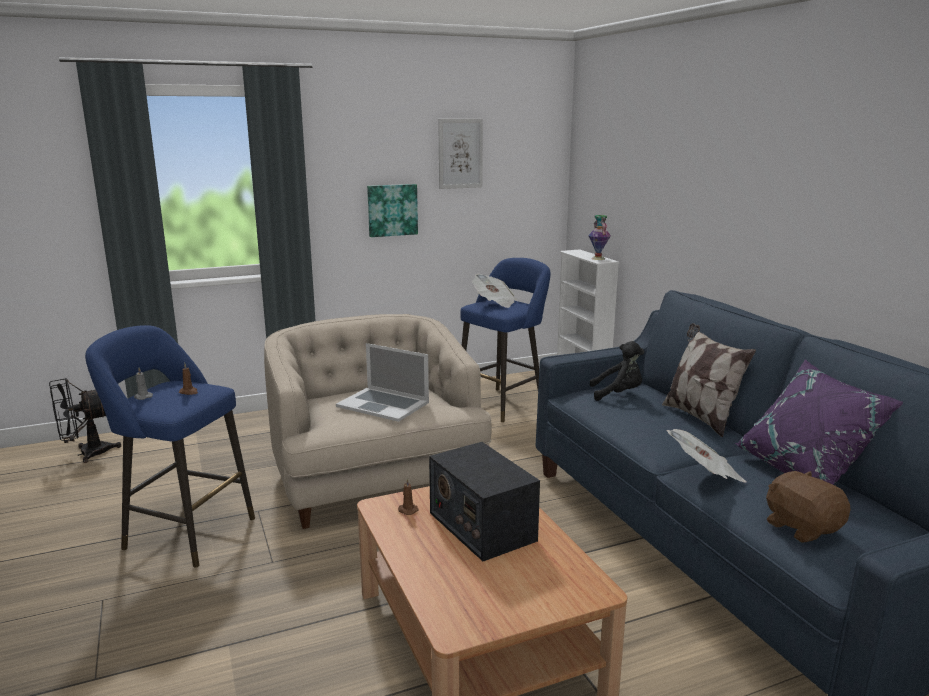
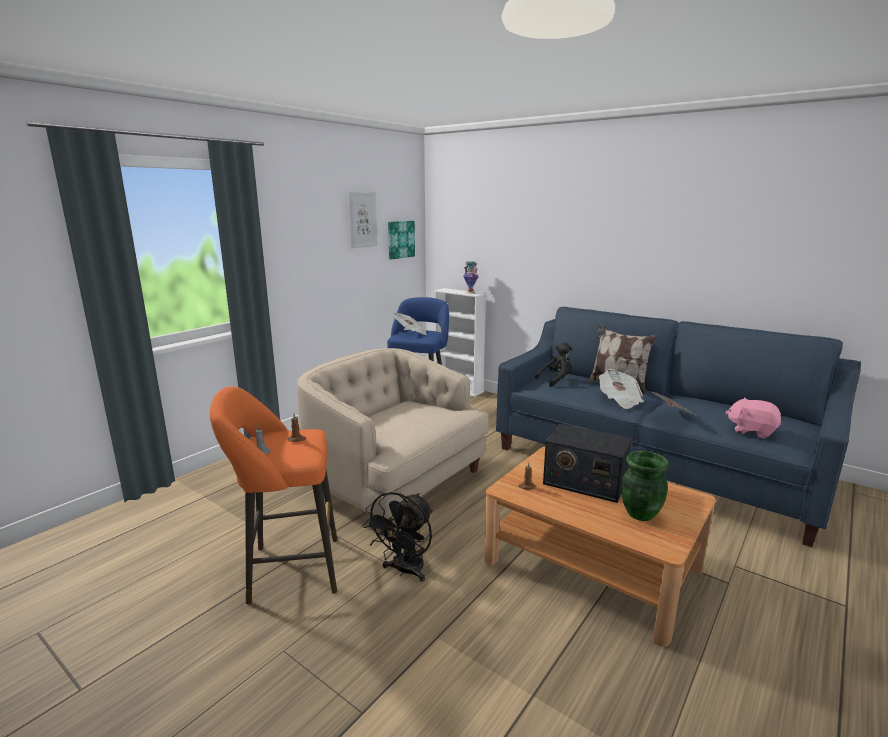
camera: 30 degrees left, 0 degrees up
(86, 454) = (93, 536): black fan -> black fan (405, 571)
(184, 532) = (288, 570): blue stool -> orange stool
(383, 404) = (413, 419): laptop -> none
(392, 210) = (320, 267): picture -> picture (400, 239)
(489, 582) = (640, 513): none -> green vase
(666, 438) = (619, 400): none -> newspaper
(802, 527) = (751, 431): brown plush toy -> pink plush toy
(806, 472) = (710, 402): purple pillow -> none

